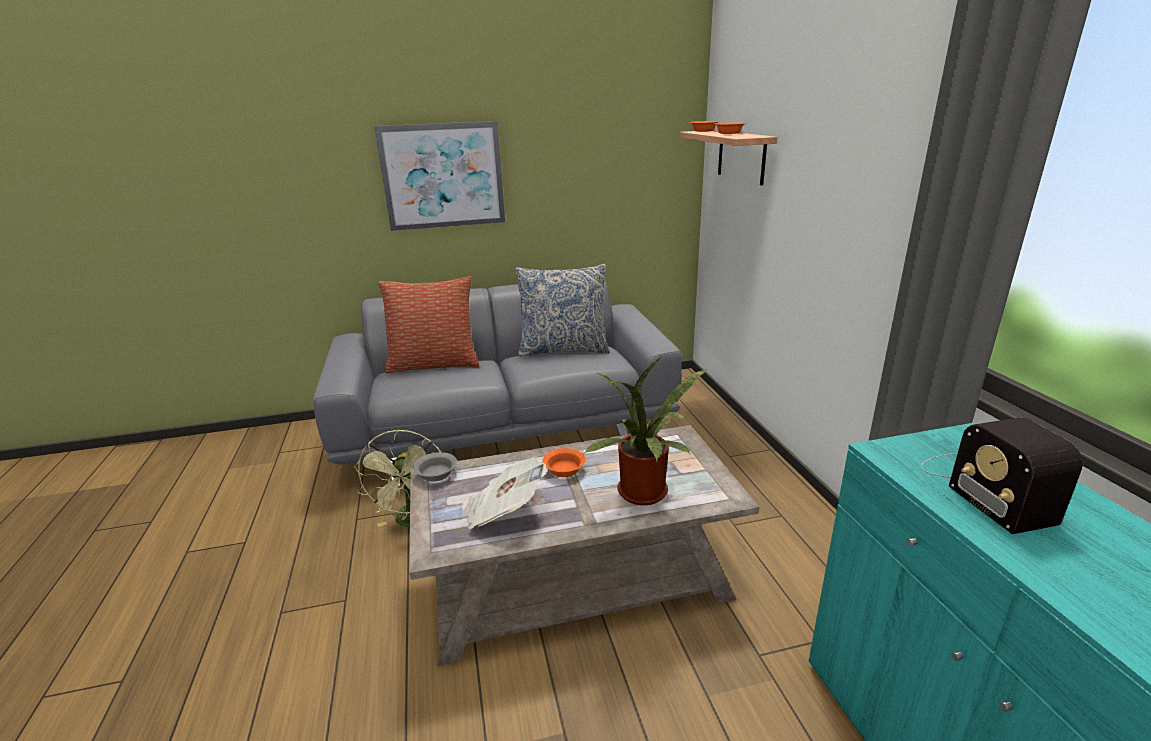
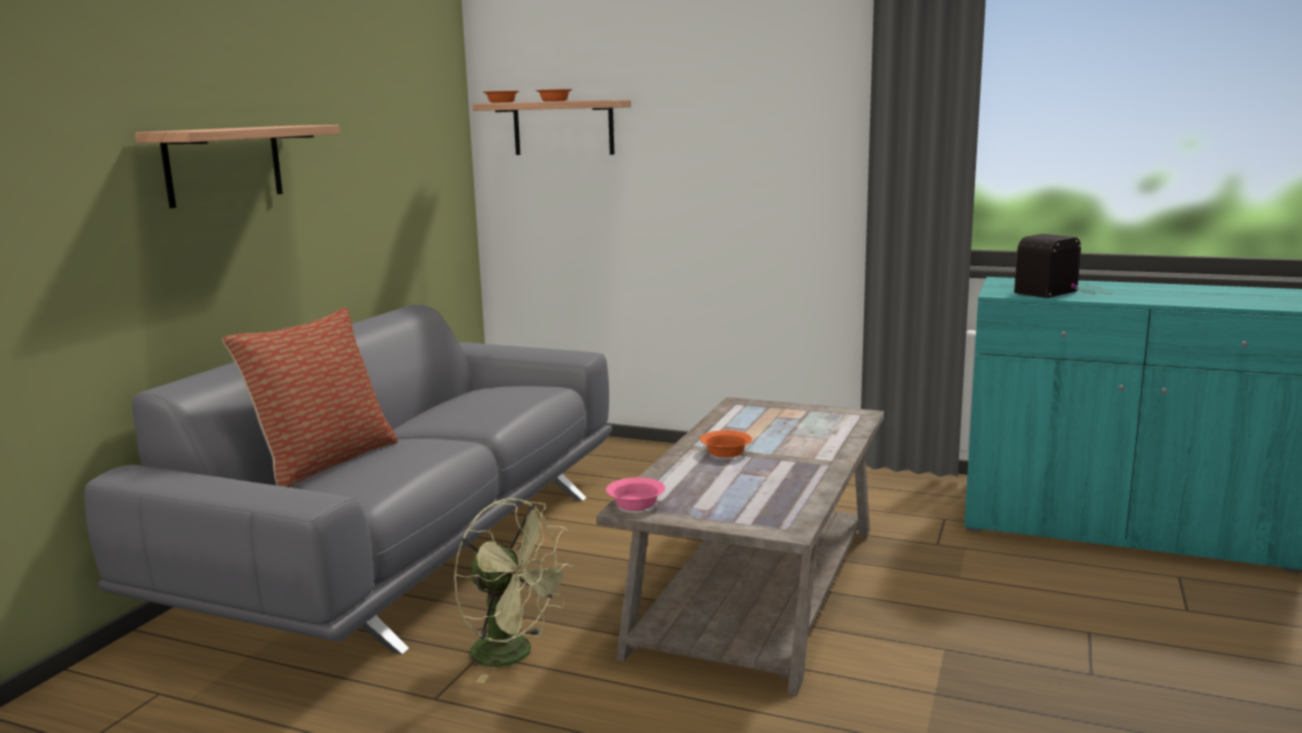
camera: 55 degrees left, 10 degrees down
(436, 475) = (637, 504): grey bowl -> pink bowl
(443, 176) = (224, 164): picture -> shelf
(503, 511) = (760, 489): newspaper -> none
(563, 349) = (454, 399): pillow -> none
(645, 495) = (816, 436): potted plant -> none
(983, 487) = (1061, 290): radio -> radio turned 120 degrees clockwise

